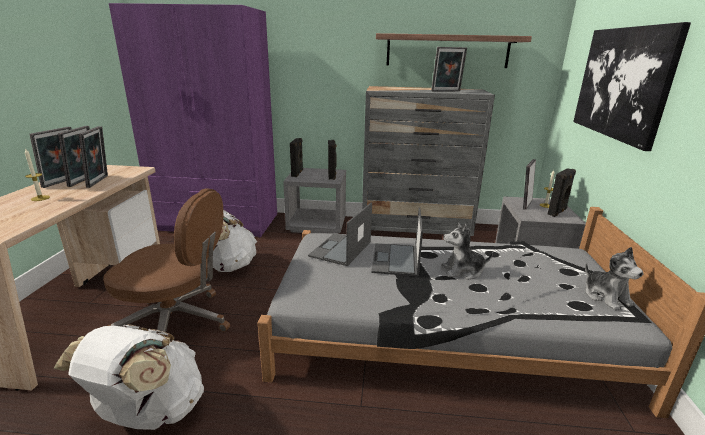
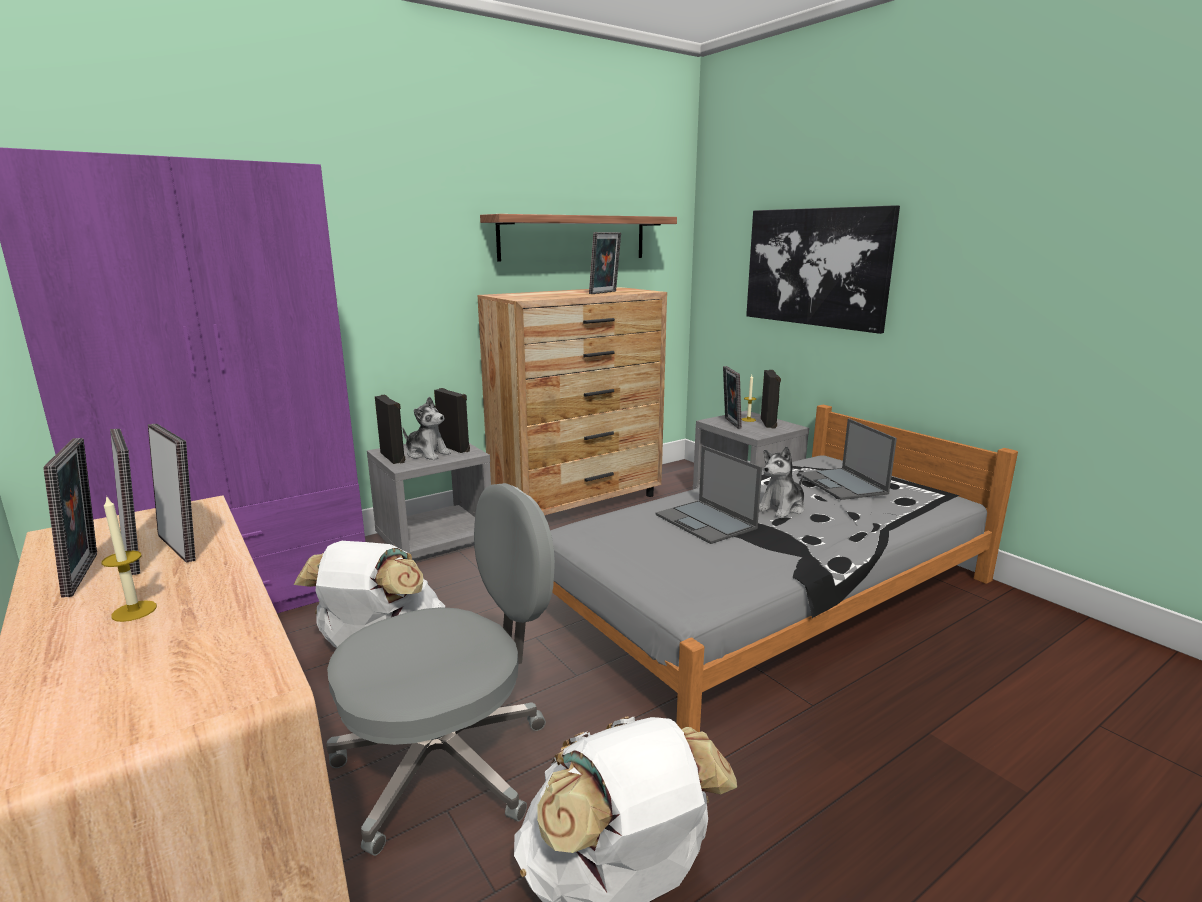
camera: 40 degrees left, 5 degrees down
(176, 323) = (447, 763): brown office chair -> grey office chair
(340, 249) = (629, 534): laptop -> laptop (843, 484)
(415, 230) = (578, 501): grey dresser -> brown dresser
(606, 297) = (906, 487): plush toy -> plush toy (427, 454)

